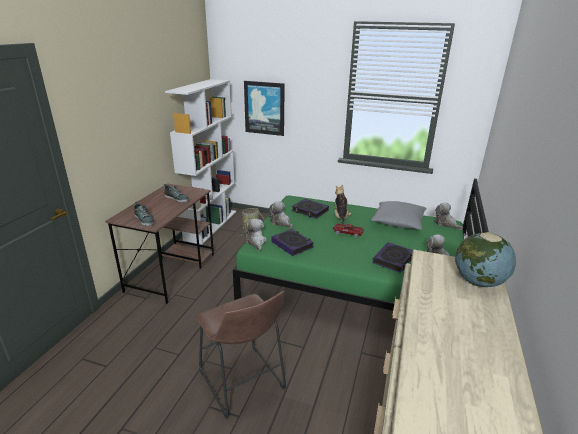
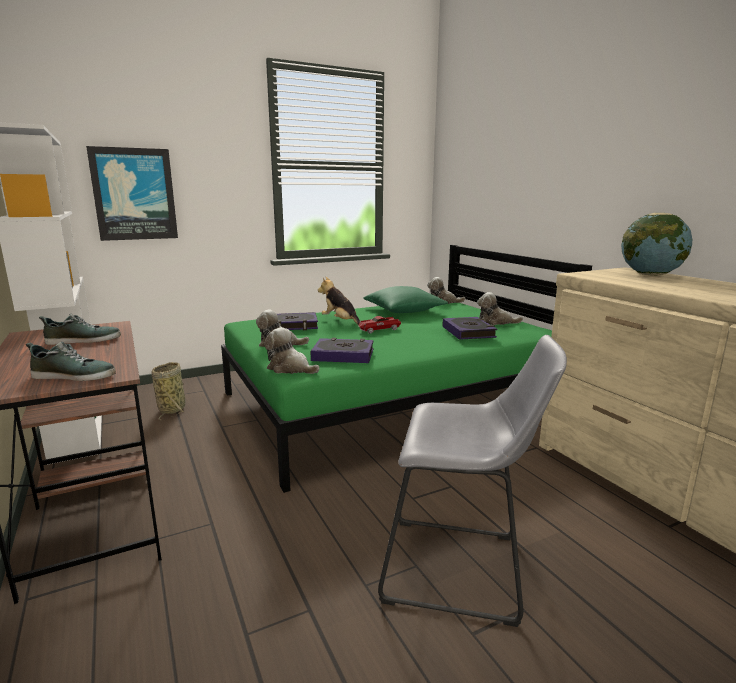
camera: 45 degrees left, 10 degrees down
(243, 384) = (461, 570): brown stool -> grey stool
(398, 222) = (404, 311): grey pillow -> green pillow

